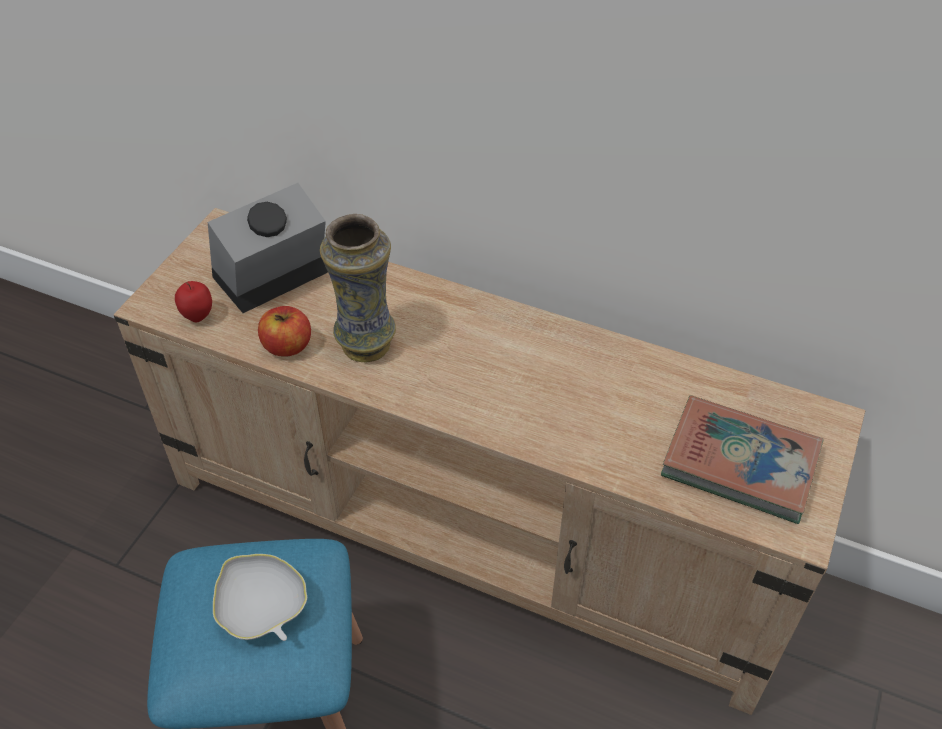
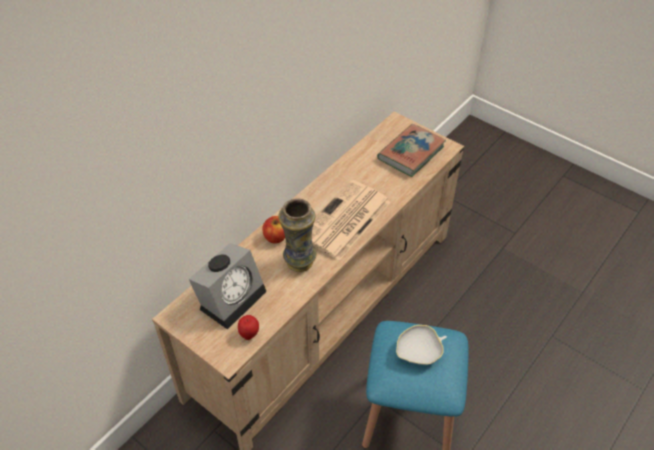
camera: 75 degrees left, 0 degrees up
(270, 279) = (232, 297): alarm clock -> alarm clock turned 120 degrees counterclockwise
(287, 346) = (288, 295): apple -> apple (275, 237)
(488, 388) = (345, 221): none -> newspaper

